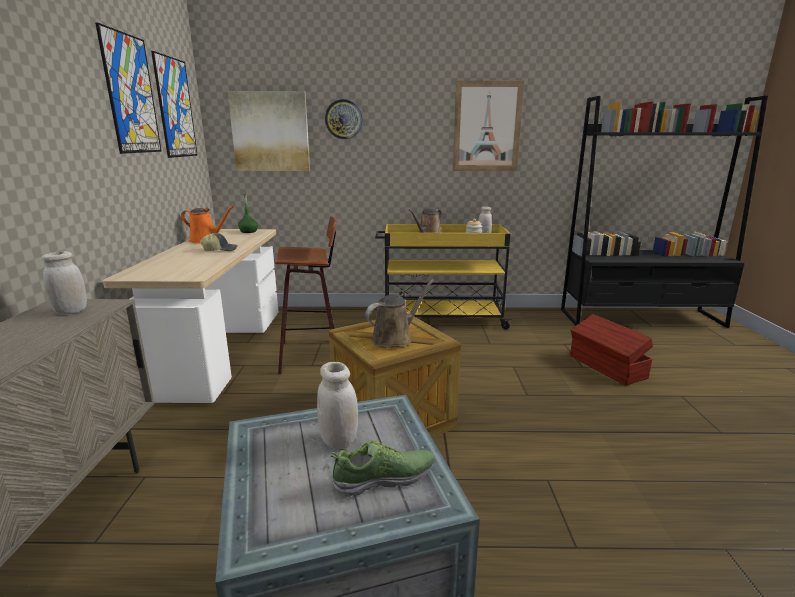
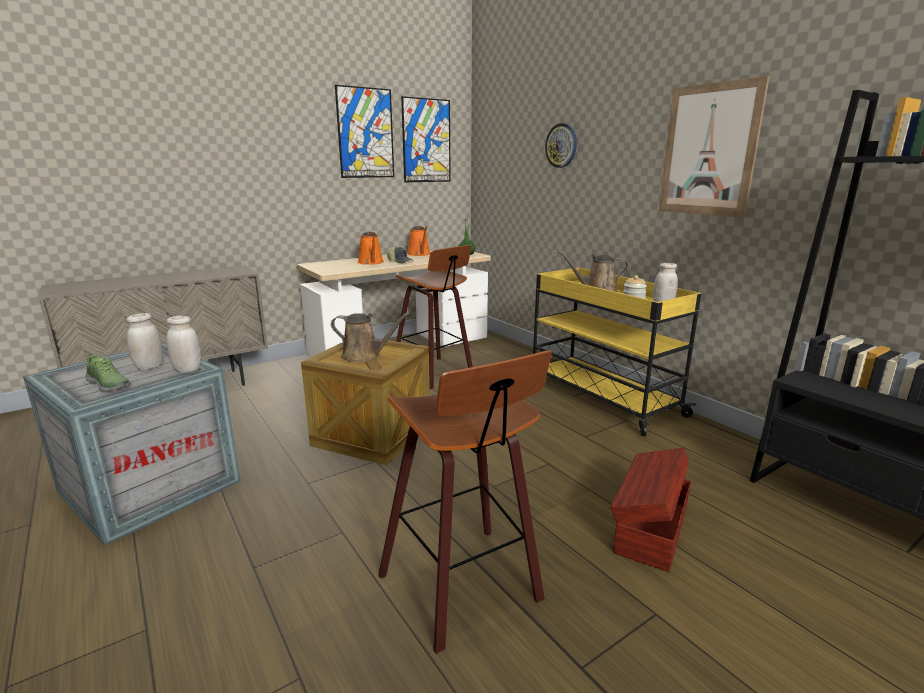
camera: 55 degrees right, 0 degrees up
(71, 311) = (227, 271): white jar -> white jar (187, 370)
(195, 257) = (371, 262): none -> orange watering can
(270, 132) = (508, 160): picture -> none
(642, 445) = (466, 588): none -> stool

